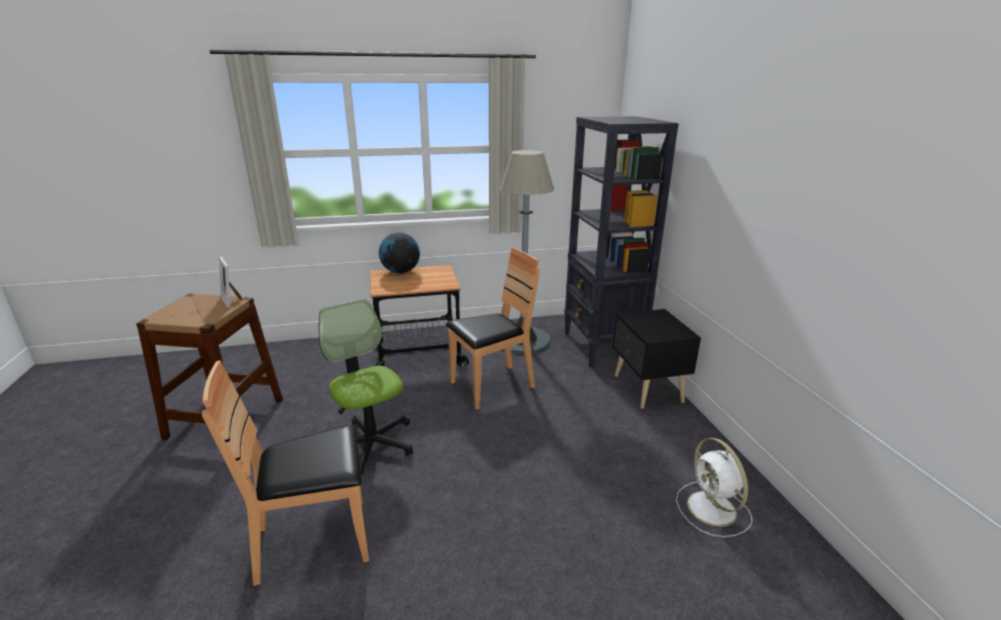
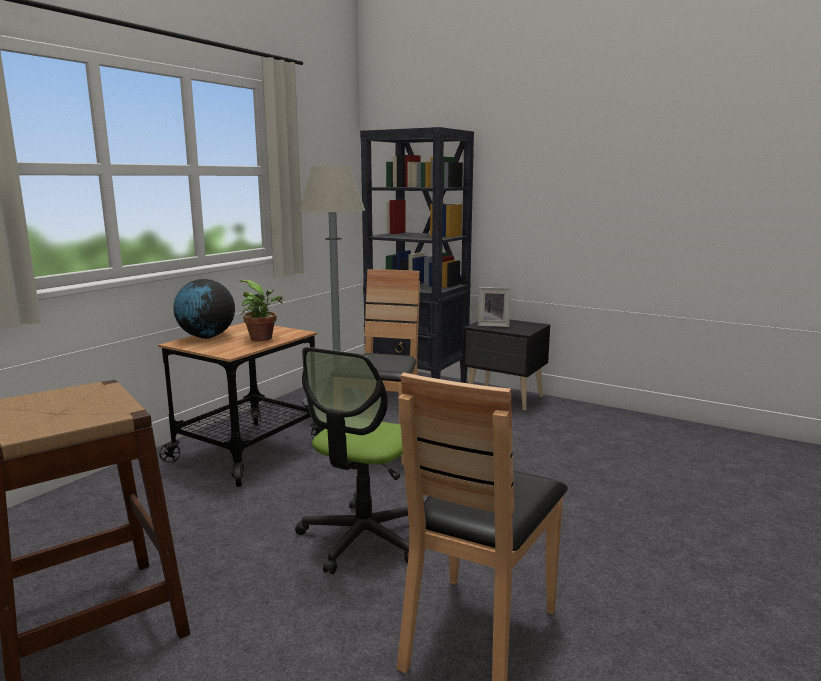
camera: 45 degrees left, 10 degrees down
(232, 300) = (92, 388): picture frame -> picture frame (493, 325)
(371, 445) = (362, 538): office chair -> office chair turned 75 degrees counterclockwise
(420, 284) = (263, 339): none -> potted plant
(713, 510) = (670, 443): white fan -> none

